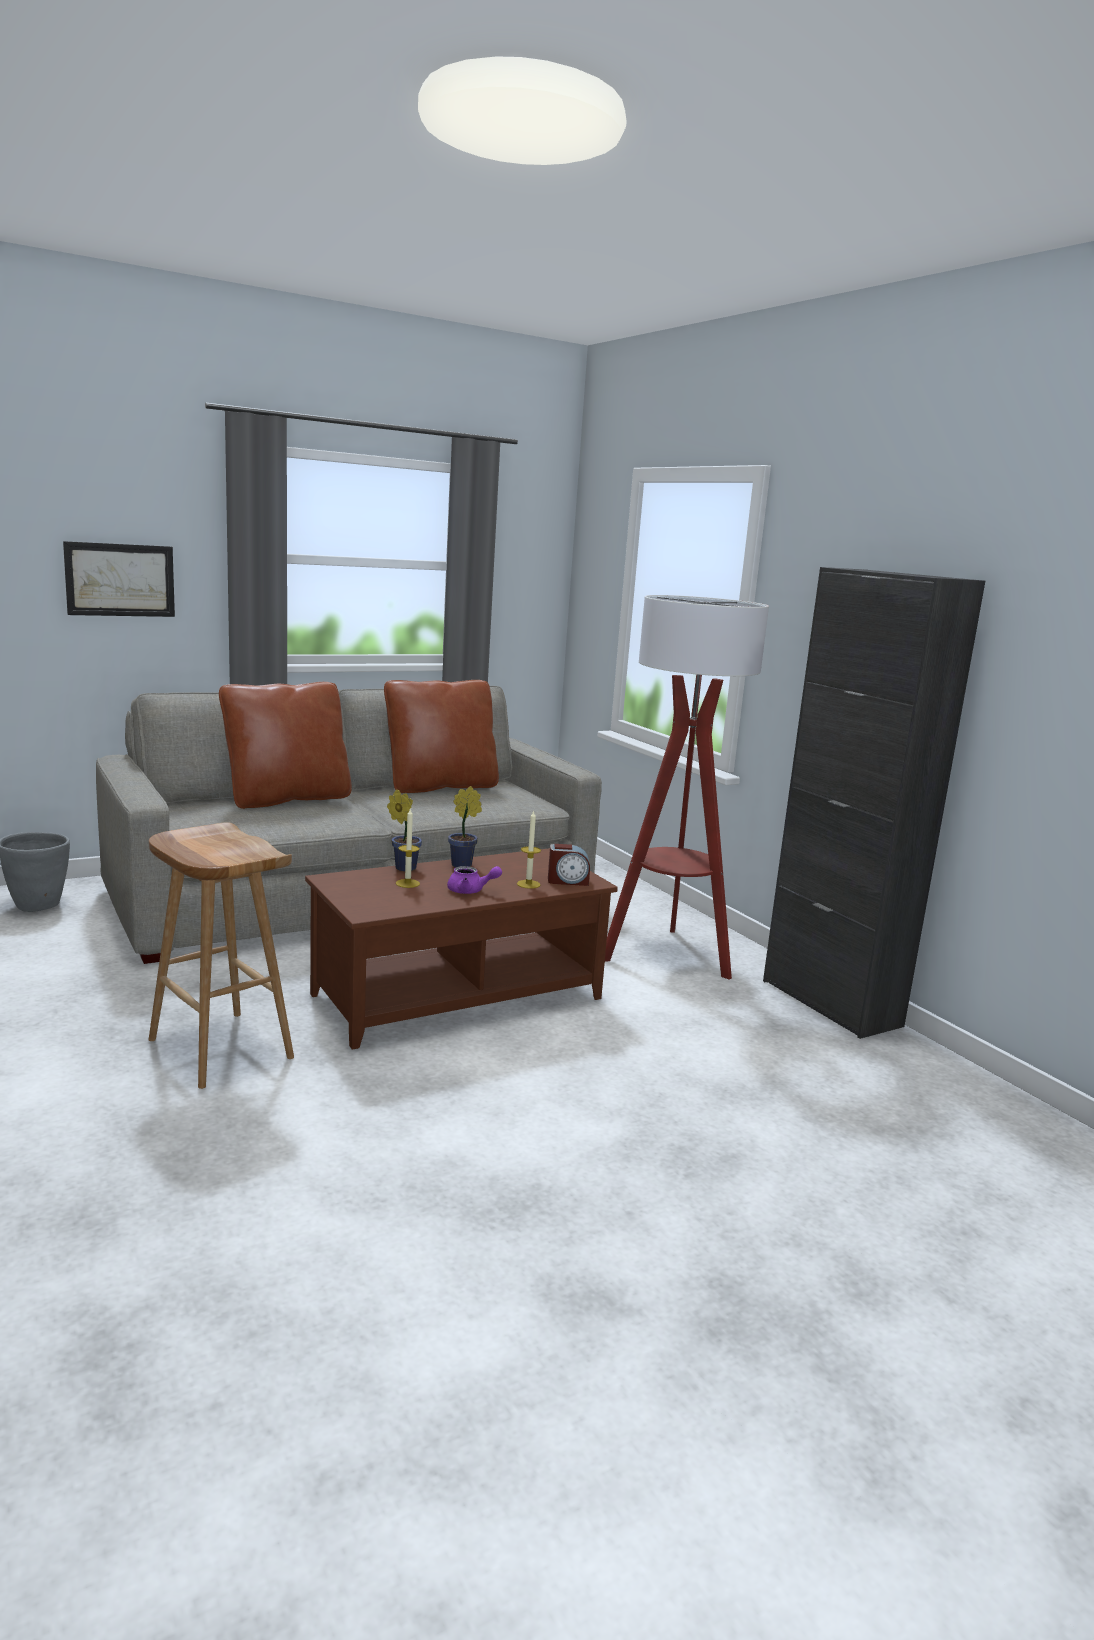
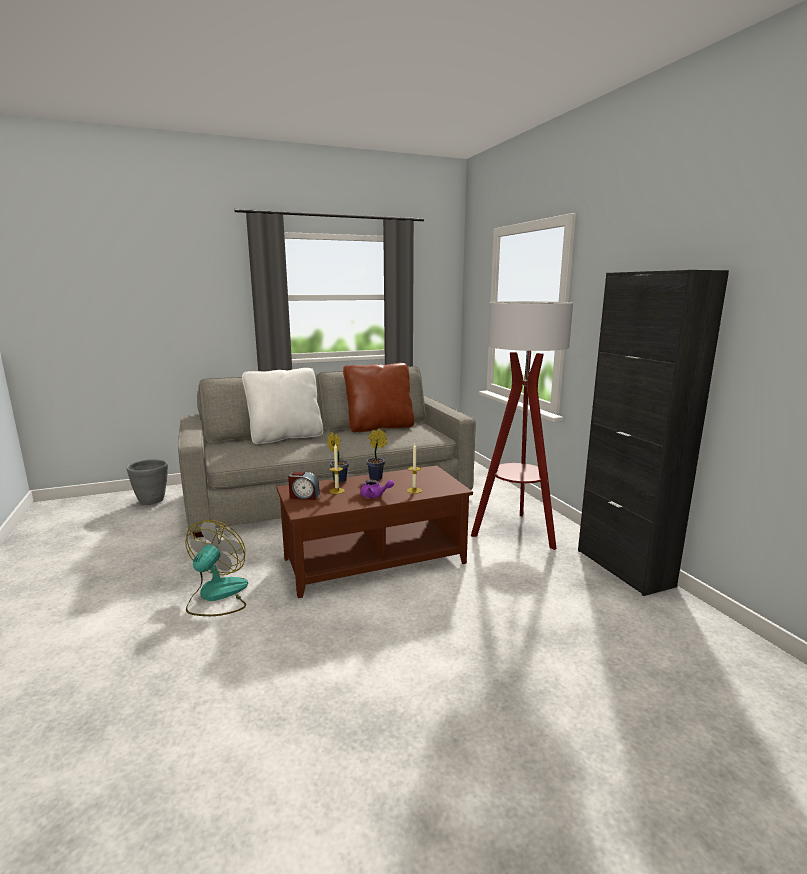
camera: 10 degrees right, 0 degrees up
(120, 580) = (193, 315): picture -> none
(218, 1048) = (217, 596): brown stool -> fan
(287, 799) = (286, 437): brown pillow -> white pillow
(568, 881) = (440, 488): alarm clock -> alarm clock (304, 496)

